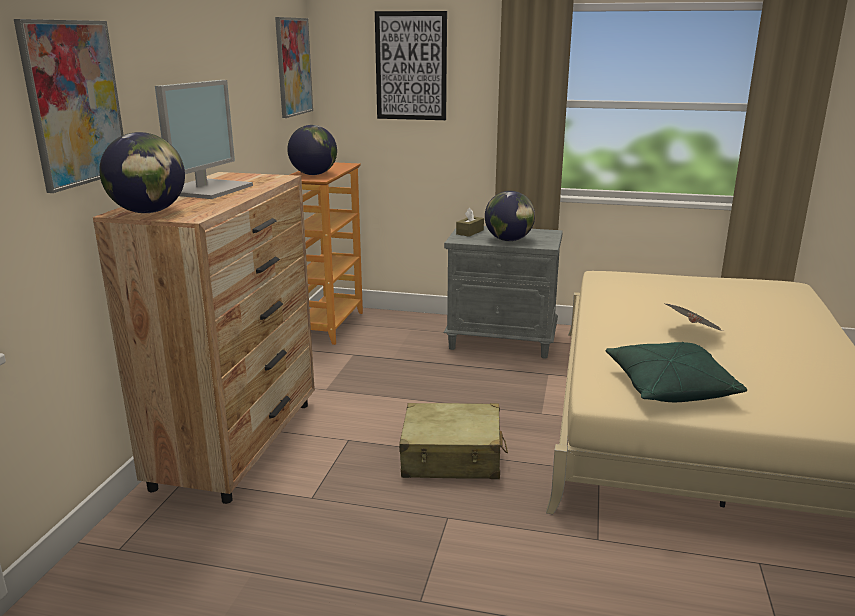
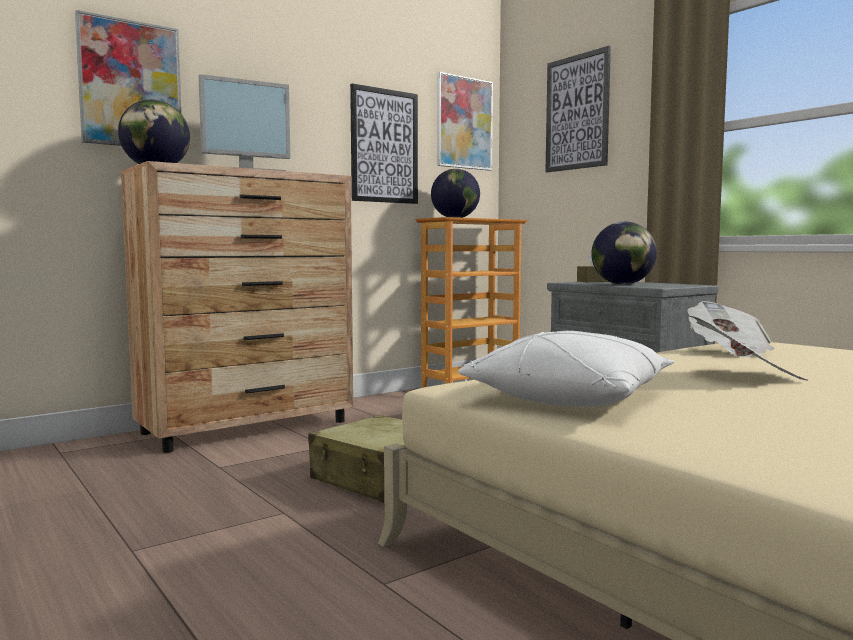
camera: 40 degrees right, 15 degrees down
(251, 110) = (384, 146): none -> picture
(619, 295) = (728, 351): none -> newspaper
(669, 387) = (569, 398): green pillow -> white pillow

